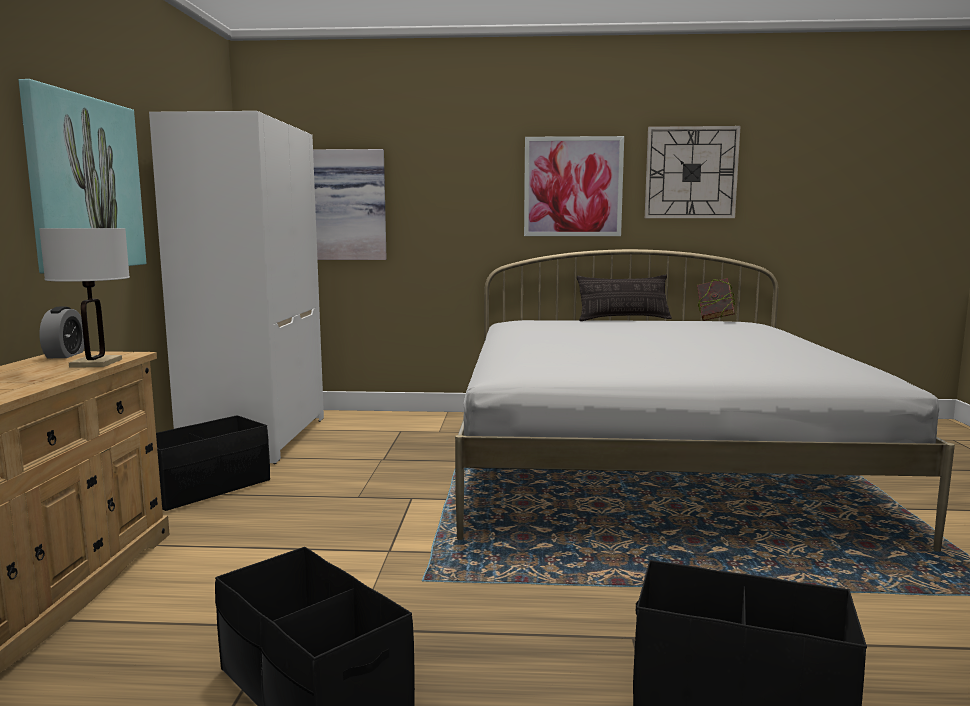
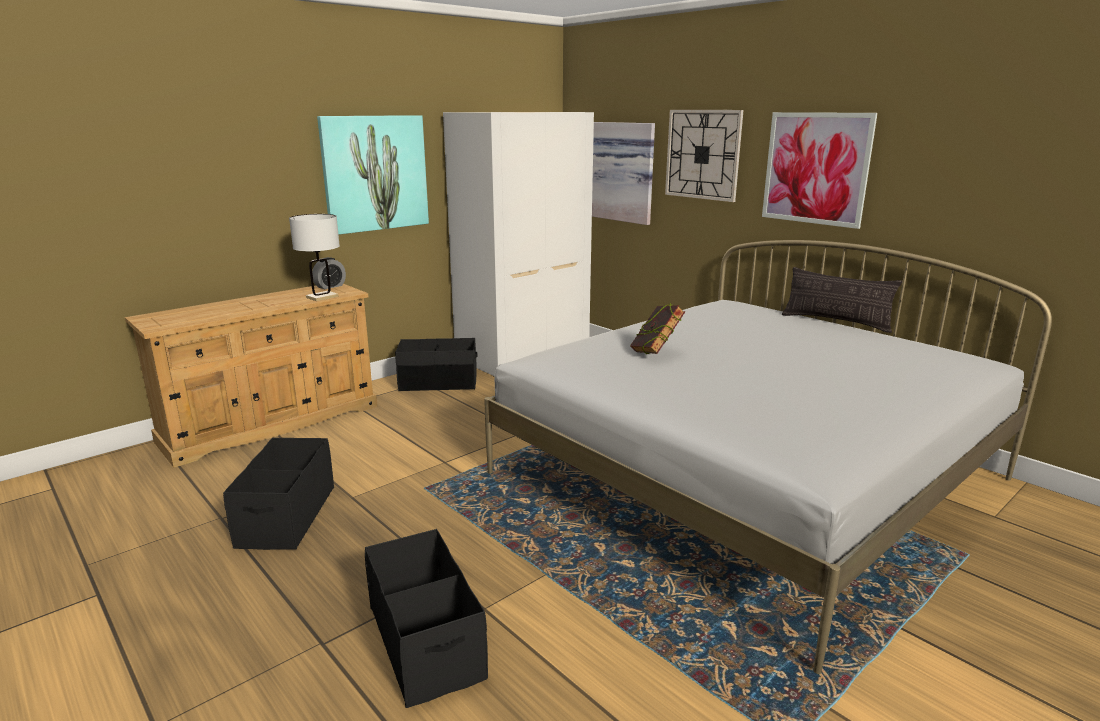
camera: 45 degrees right, 10 degrees up
(691, 173) = (955, 160): wall clock -> wall clock (703, 154)
(714, 319) = (934, 345): book -> book (656, 353)

